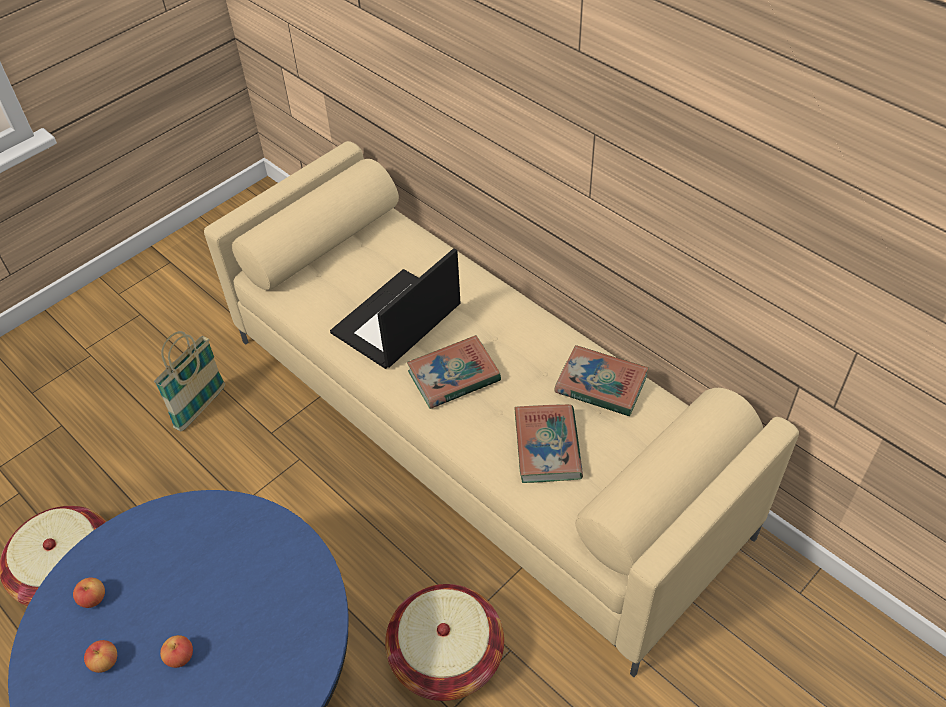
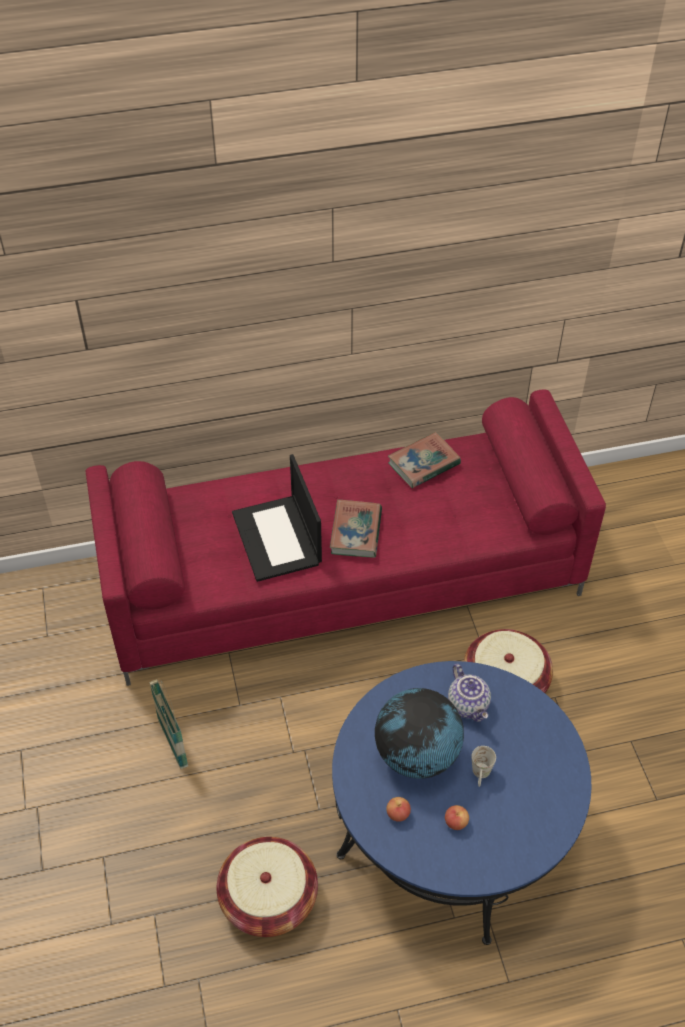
camera: 60 degrees left, 0 degrees up
(178, 579) = (416, 755): none -> globe
(180, 657) = (480, 776): apple -> white mug
(274, 597) = (469, 705): none -> teapot
(479, 432) = (343, 577): beige sofa -> red sofa
(547, 447) = (452, 514): book -> none

